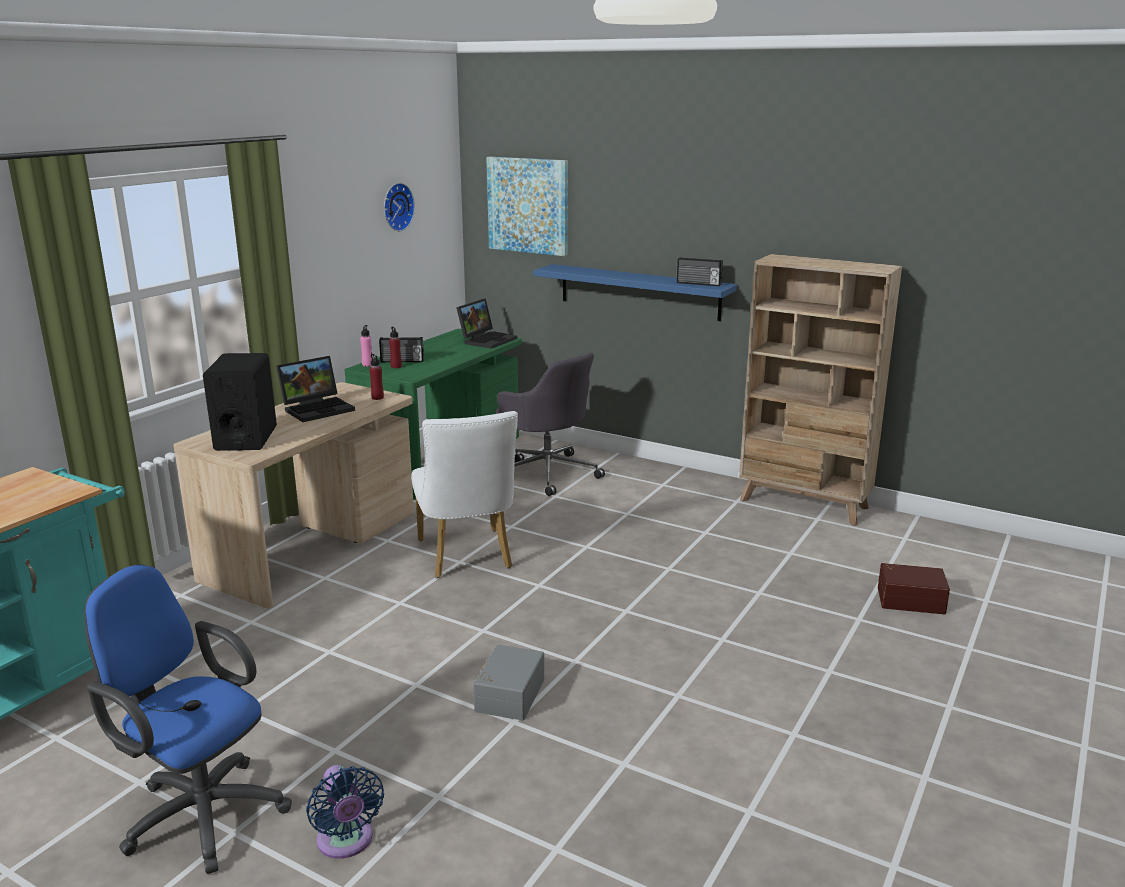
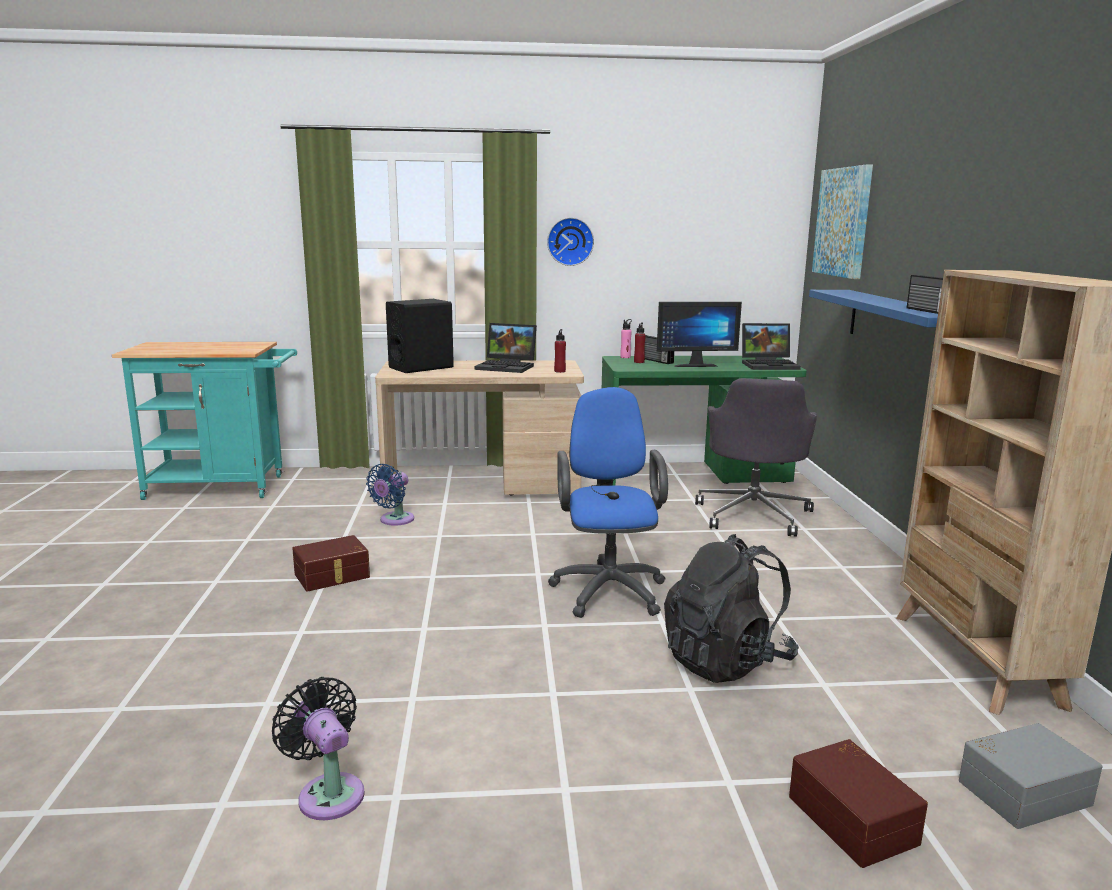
camera: 55 degrees right, 5 degrees down
(199, 812) = (122, 567): blue office chair -> blue office chair (608, 588)
(346, 842) = (102, 621): blue fan -> blue fan (394, 520)
(396, 206) = (702, 215): wall clock -> wall clock (570, 241)
(416, 679) = (332, 576): none -> brown storage box
(443, 357) = (694, 365): none -> monitor
(467, 557) = (543, 534): white chair -> none
(508, 695) = (340, 617): grey storage box -> grey storage box (1021, 791)
(739, 568) = (726, 661): none -> black backpack
(769, 760) = (328, 792): none -> black fan

